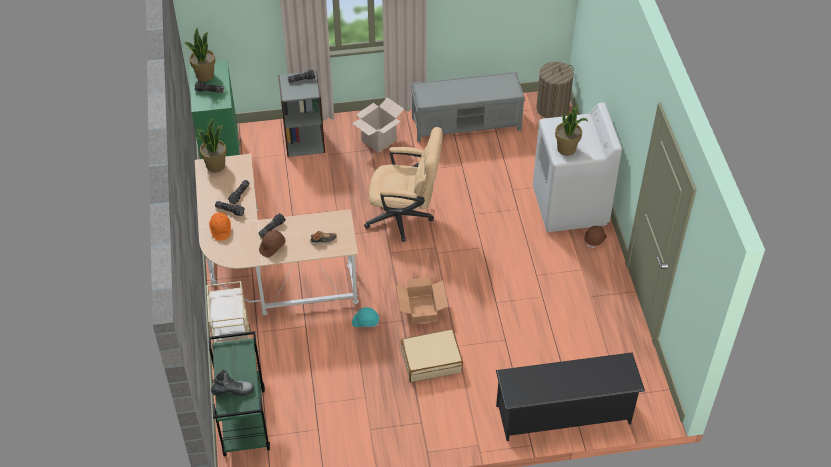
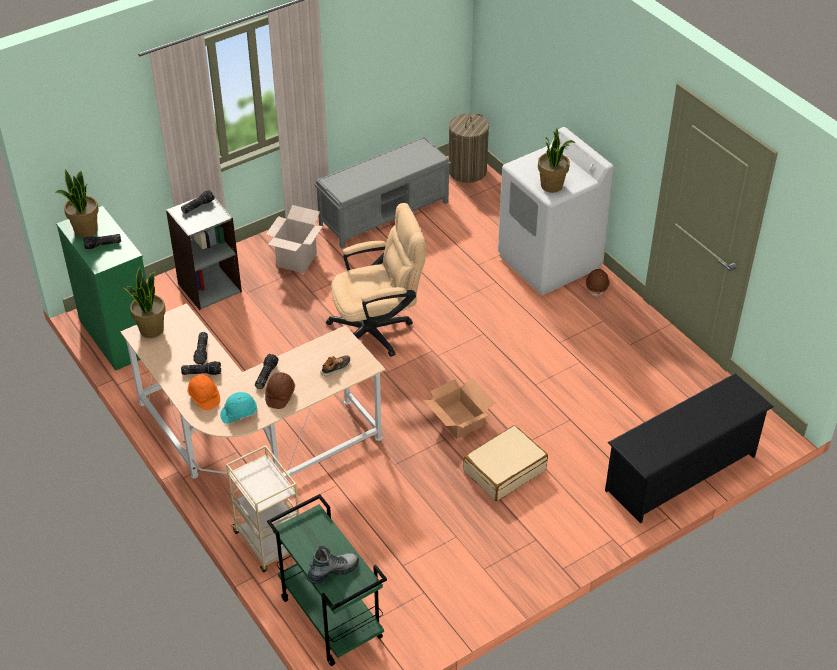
camera: 25 degrees left, 5 degrees down
(365, 322) = (404, 455): turquoise hard hat -> turquoise hard hat (239, 413)

